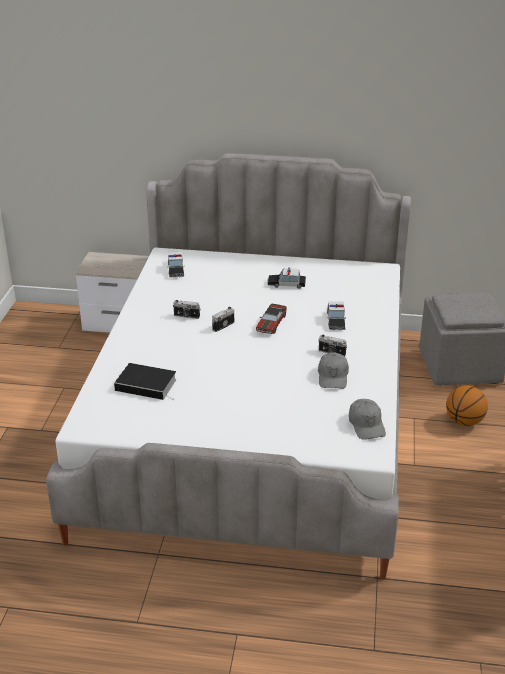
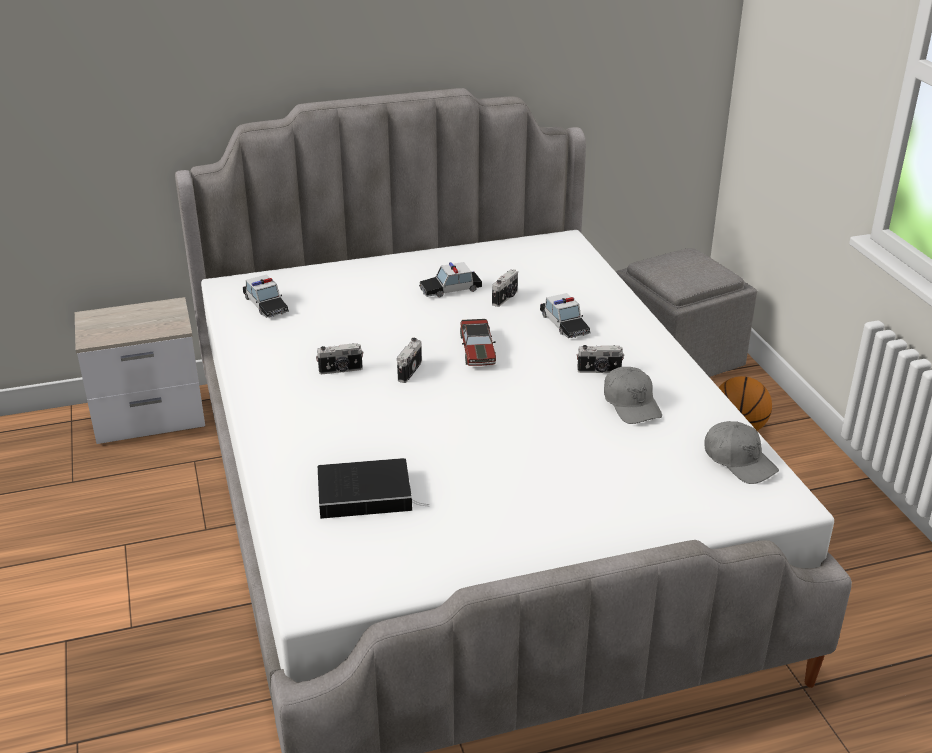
camera: 25 degrees left, 0 degrees up
(314, 297) = (506, 298): none -> camera

